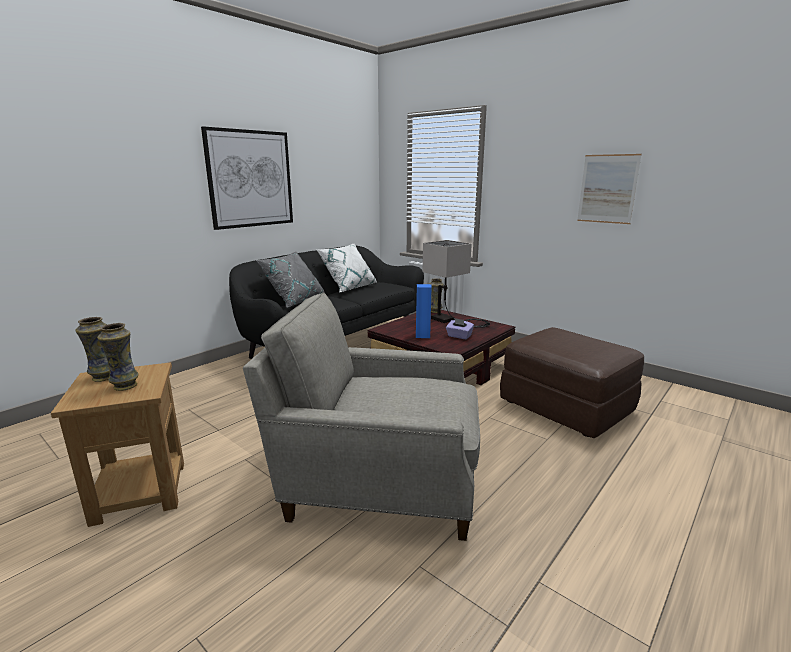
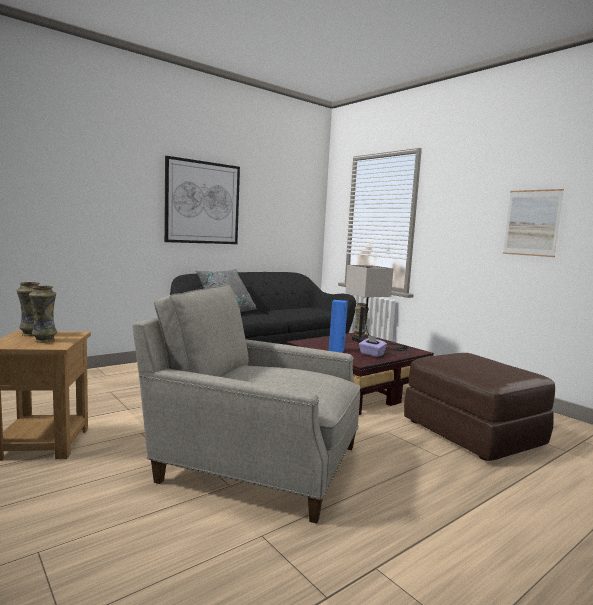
camera: 10 degrees right, 10 degrees down
(349, 288) = (282, 308): white pillow -> none

